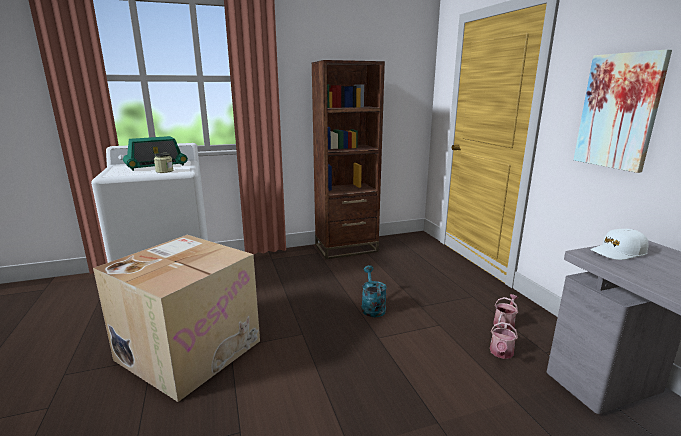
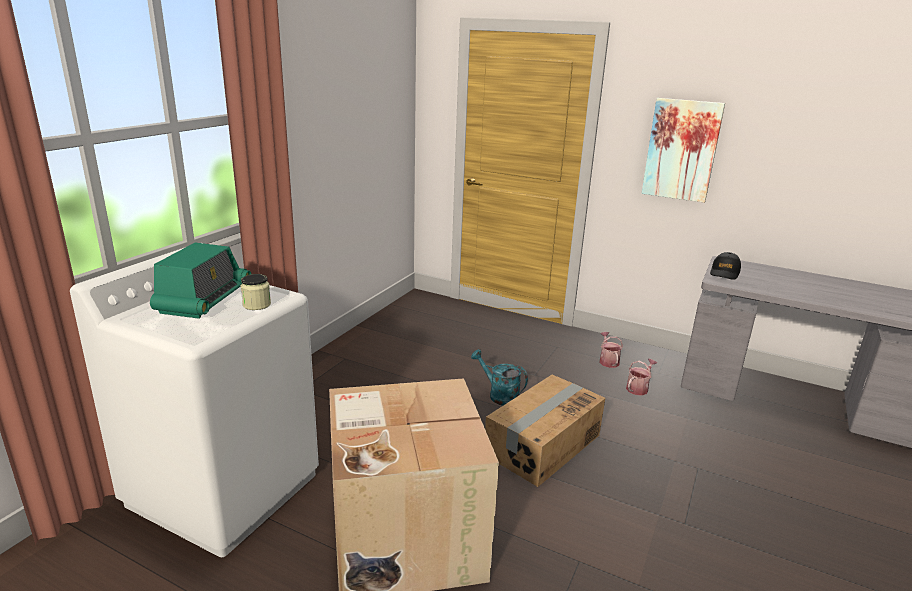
camera: 45 degrees left, 5 degrees up
(346, 248) = (368, 340): brown bookcase -> none
(347, 349) = (542, 444): none -> cardboard box
(501, 353) = (638, 388): watering can -> watering can turned 120 degrees counterclockwise
(618, 252) = (724, 272): white cap -> black cap

